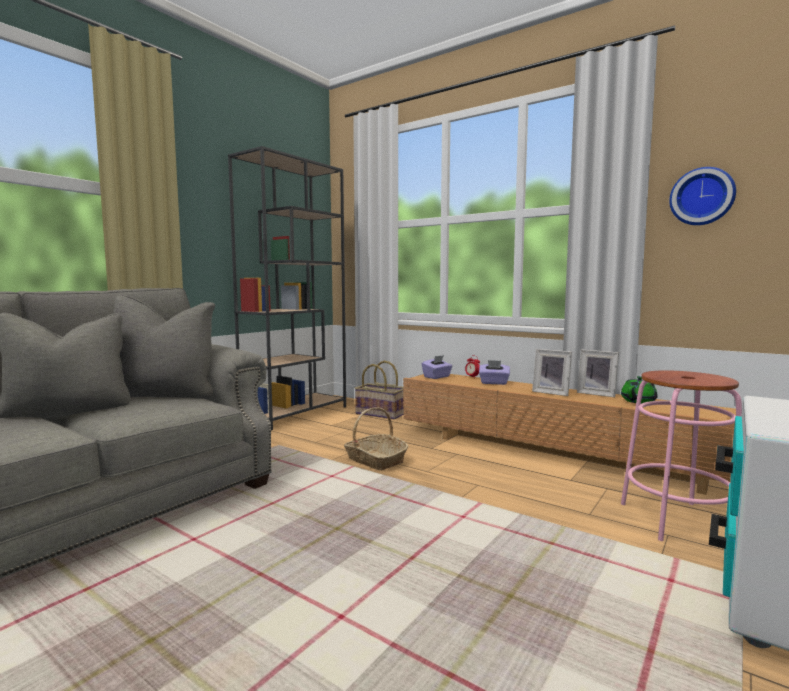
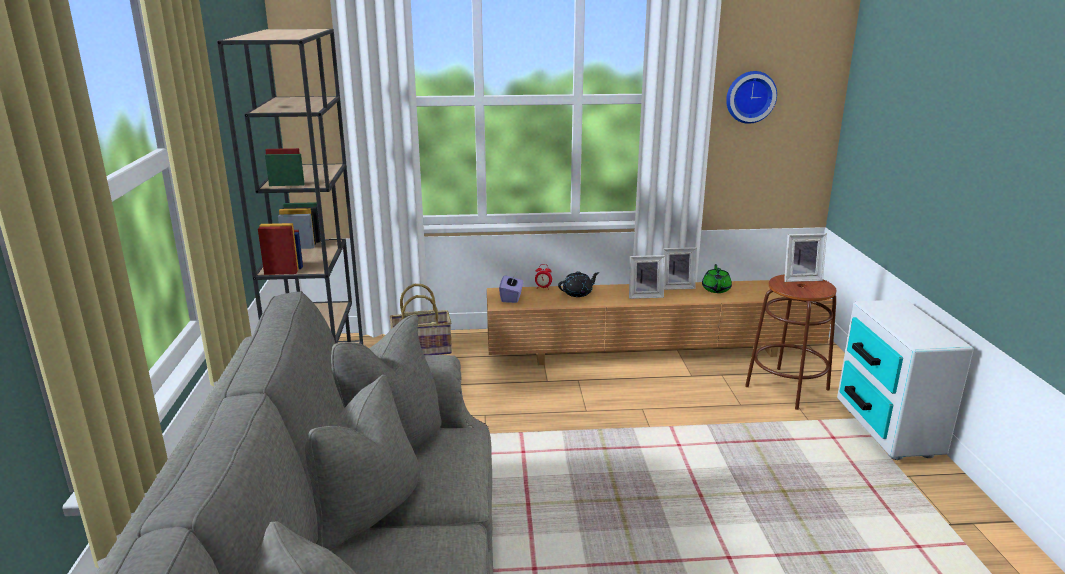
camera: 40 degrees left, 15 degrees up
(375, 460) = (524, 416): basket -> none
(494, 383) = (578, 293): purple tissue box -> black teapot
(677, 520) = (787, 388): pink stool -> brown stool
(698, 374) = (800, 278): none -> picture frame

